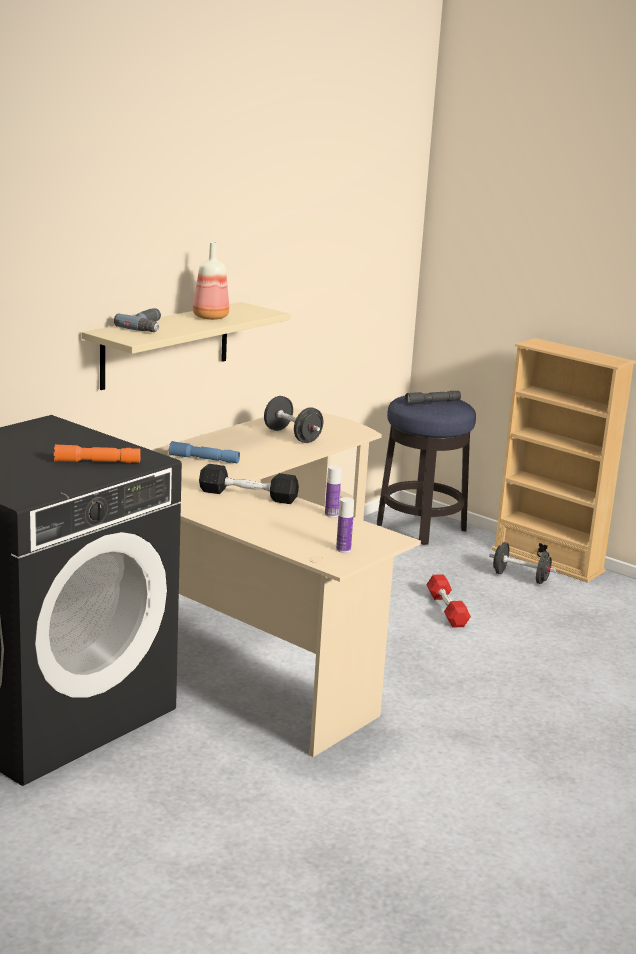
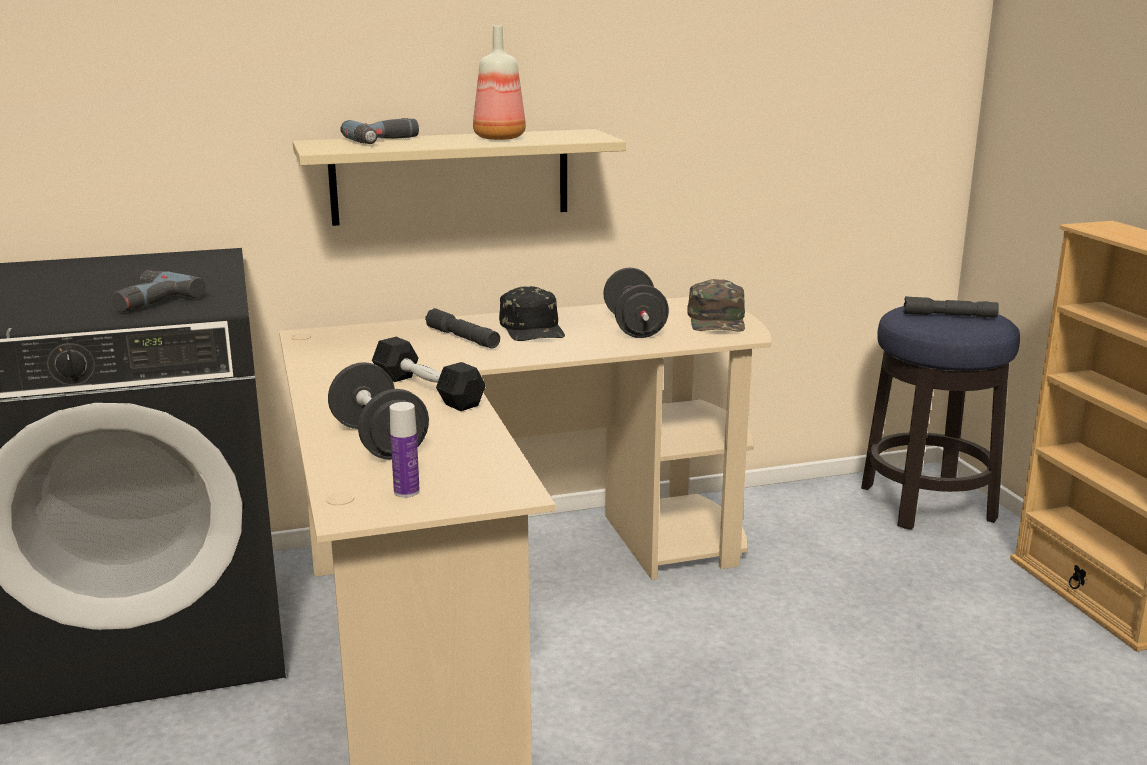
camera: 35 degrees right, 0 degrees up
(97, 462) = (146, 301): orange flashlight -> power drill
(204, 459) = (462, 338): blue flashlight -> grey flashlight
(234, 446) = (533, 328): none -> black cap
(331, 424) = (717, 320): none -> green cap
(331, 514) = (490, 436): bottle -> none
(446, 610) = (834, 636): red dumbbell -> none
(520, 577) = (1016, 614): black dumbbell -> black dumbbell (379, 441)

